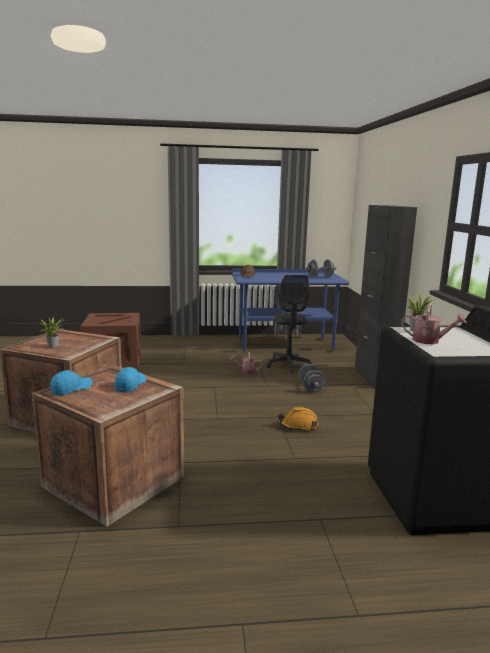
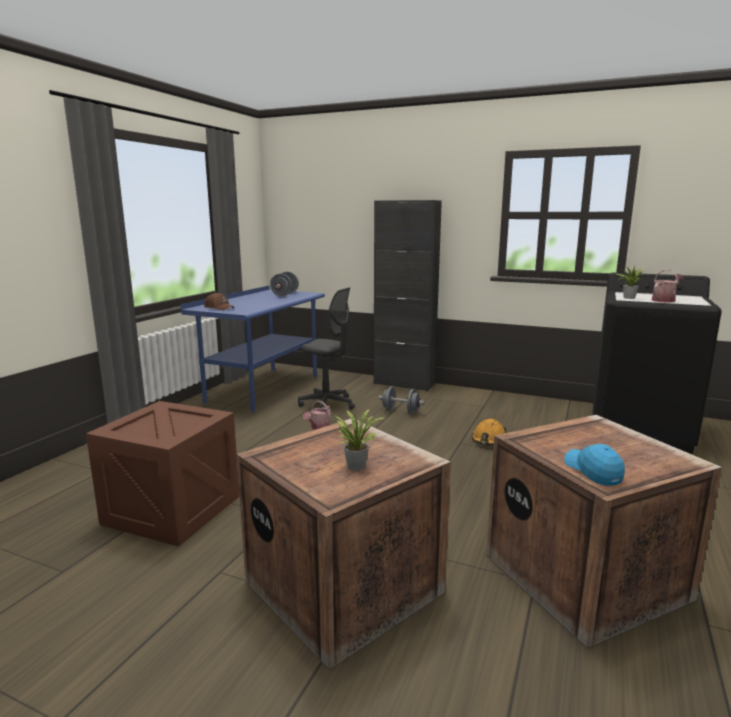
camera: 60 degrees left, 0 degrees up
(130, 384) = (583, 436): blue cap -> none

